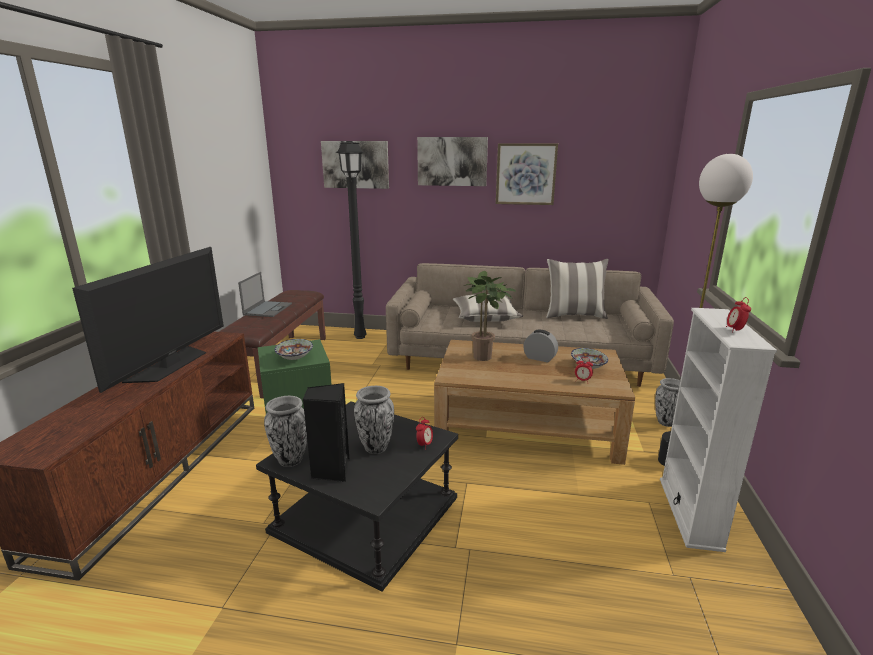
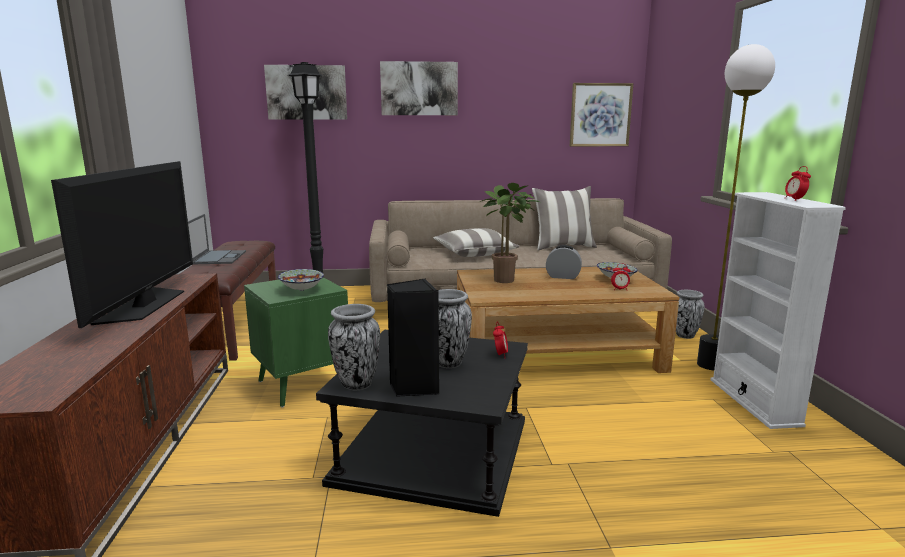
camera: 15 degrees left, 5 degrees down
(526, 174) = (498, 102): picture -> picture (600, 115)

